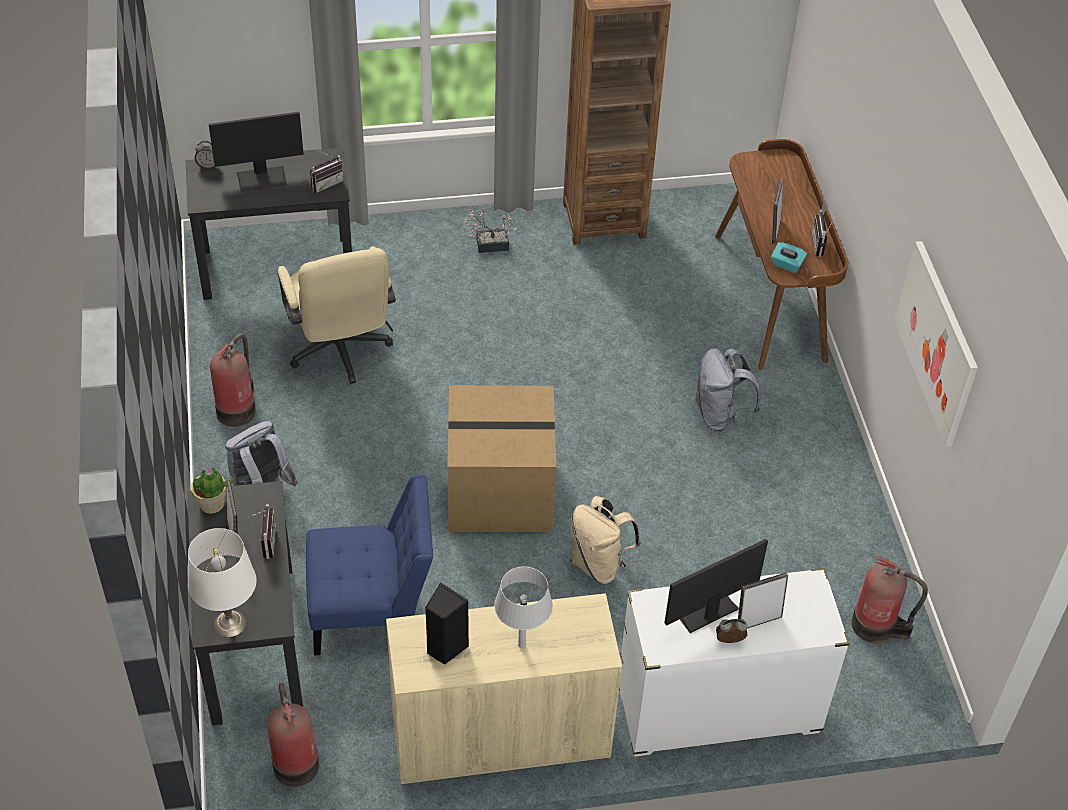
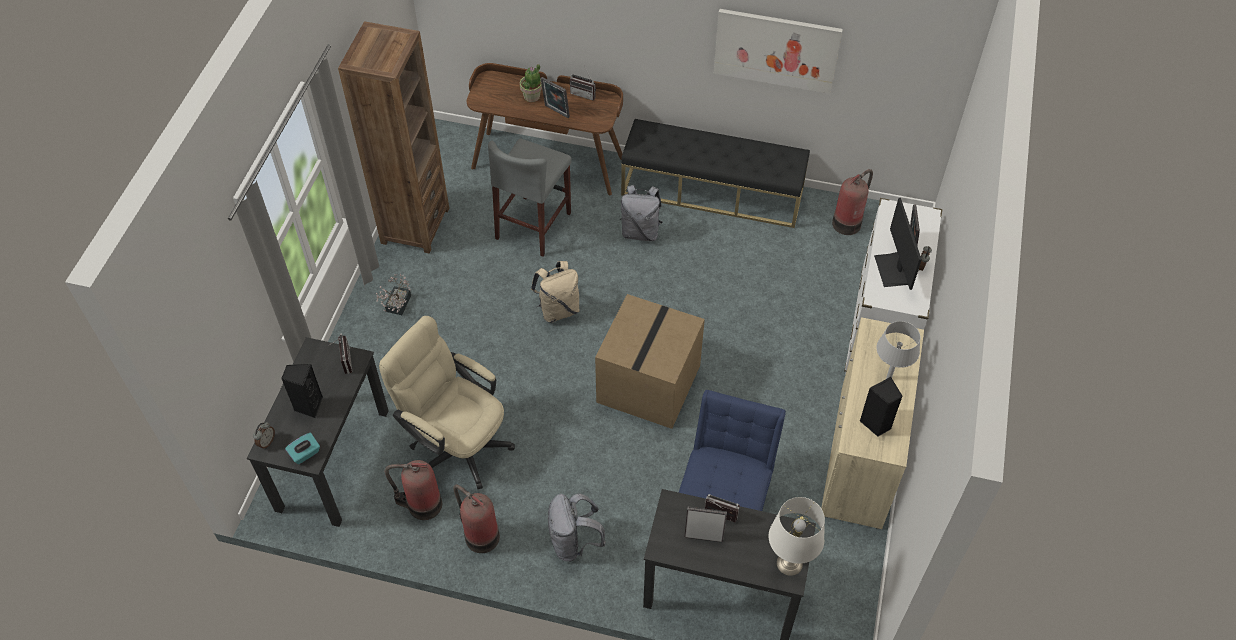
camera: 65 degrees left, 5 degrees up
(212, 504) = (665, 544): potted plant -> potted plant (532, 96)
(262, 178) = (308, 406): monitor -> black speaker
(295, 762) = (840, 593): fire extinguisher -> fire extinguisher (422, 504)
(340, 352) = (457, 443): beige office chair -> beige office chair turned 150 degrees counterclockwise
(599, 564) = (739, 348): beige backpack -> beige backpack (558, 309)
(667, 316) = (533, 225): none -> grey stool
(786, 265) = (593, 118): turquoise tissue box -> turquoise tissue box (305, 454)
(832, 465) = (712, 191): none -> black bench

